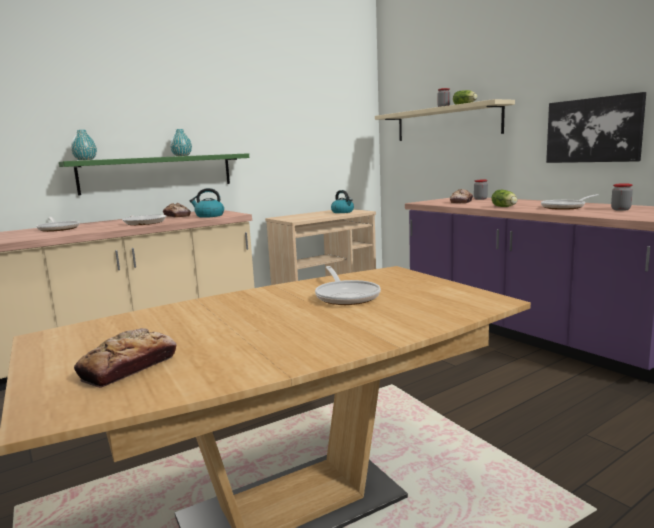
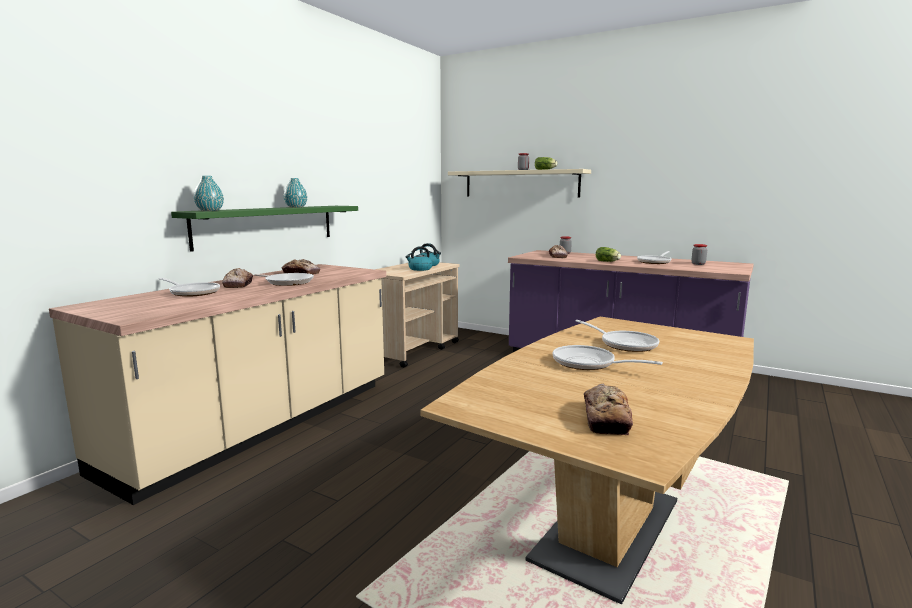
camera: 25 degrees left, 0 degrees up
(105, 224) = (238, 285): none -> bread
(209, 216) = (343, 273): kettle -> kettle (420, 269)
(256, 312) = (588, 364): none -> frying pan
(593, 130) = (661, 200): picture -> none

